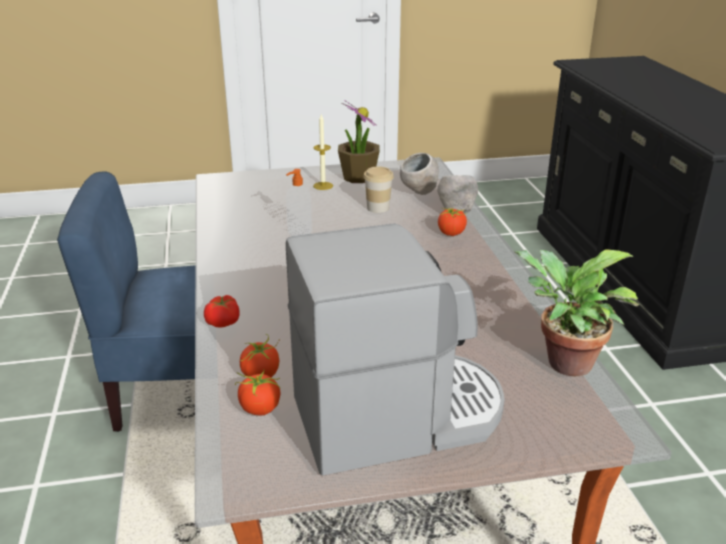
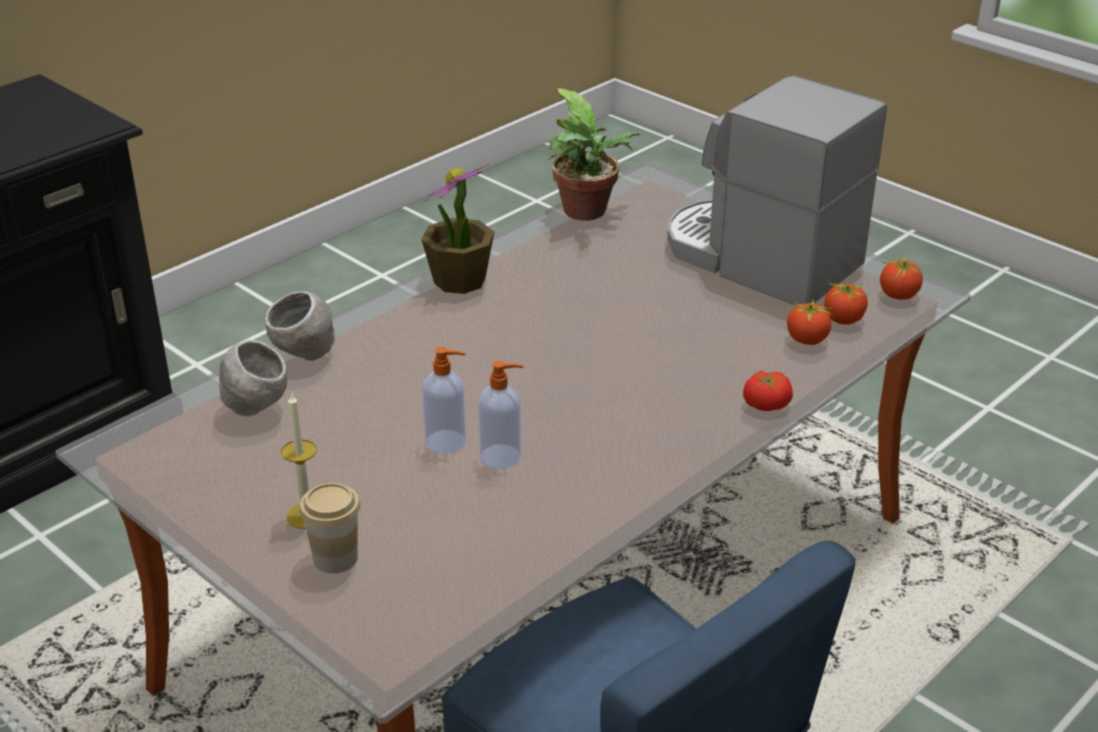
camera: 125 degrees left, 5 degrees up
(330, 224) = (447, 442): none -> soap dispenser
(358, 177) = (234, 494): potted plant -> potted plant (459, 281)
(378, 208) = (349, 424): cup -> cup (335, 558)
(451, 233) = (378, 339): tomato -> tomato (898, 295)

